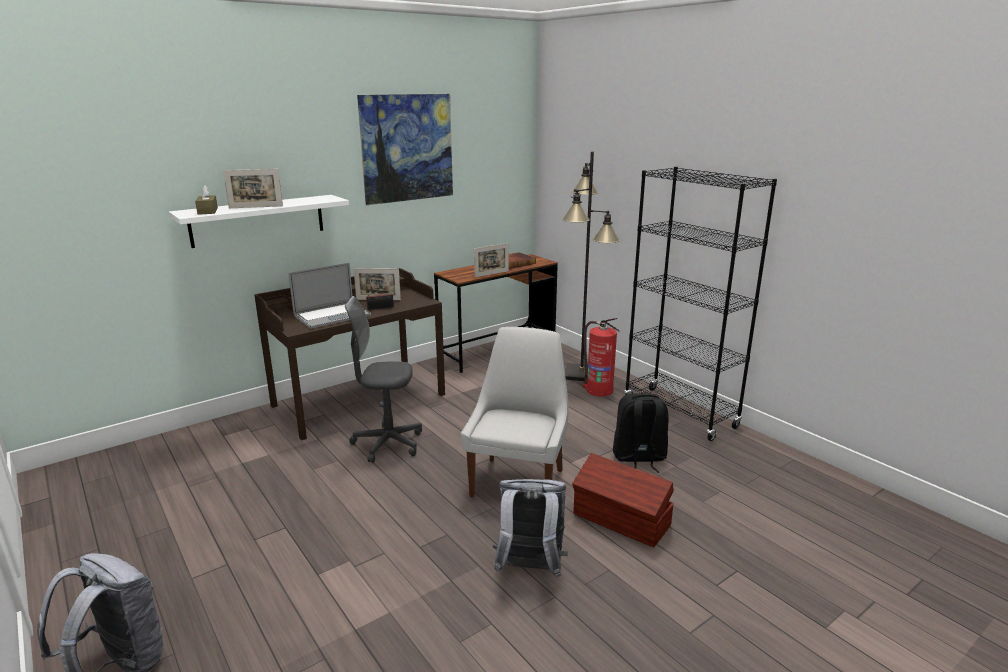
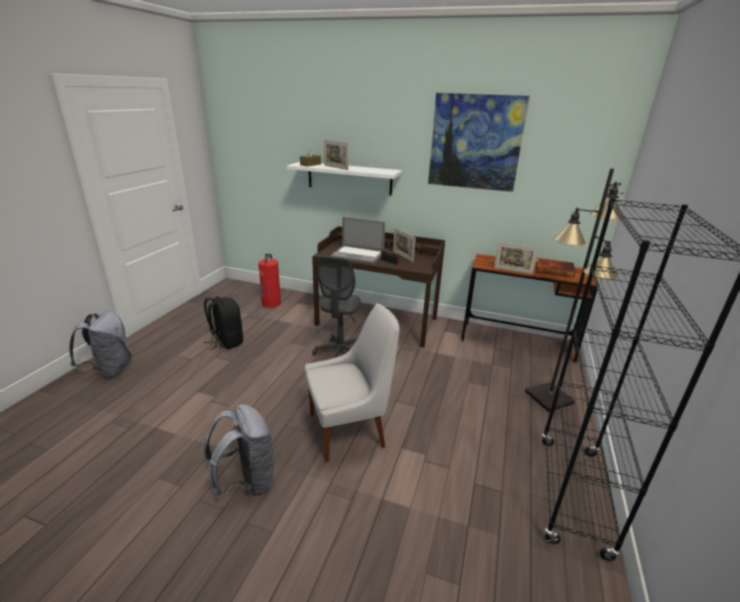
camera: 55 degrees right, 5 degrees up
(388, 444) = (340, 354): grey office chair -> grey office chair turned 135 degrees counterclockwise
(598, 390) = (536, 419): fire extinguisher -> fire extinguisher (271, 303)
(621, 520) = (344, 515): brown storage box -> none
(639, 458) = (452, 491): black backpack -> black backpack (226, 342)

